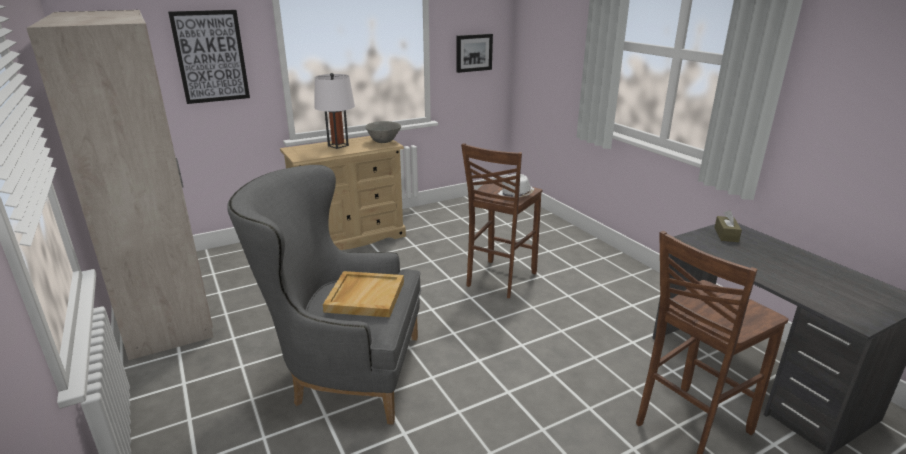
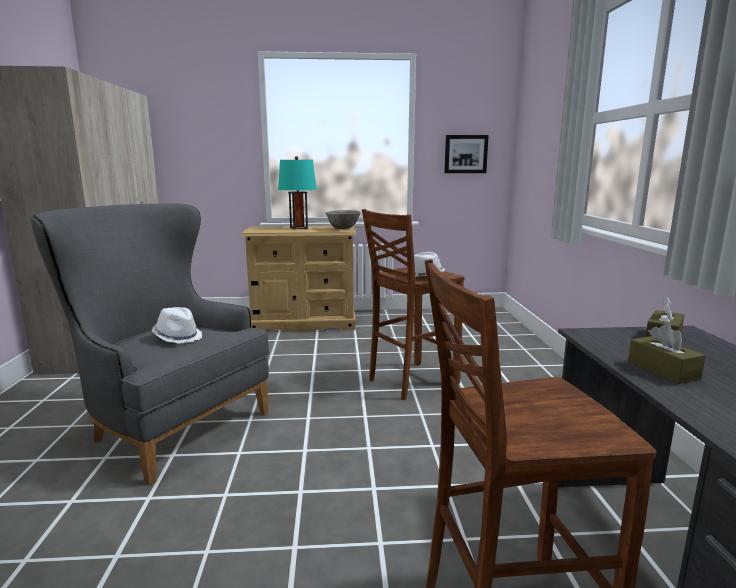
camera: 25 degrees right, 10 degrees down
(211, 57) = (203, 140): picture -> none
(338, 145) = (298, 228): white table lamp -> turquoise table lamp
(365, 296) = (178, 337): beige tray -> white hat
(749, 263) = (662, 370): none -> brown tissue box

